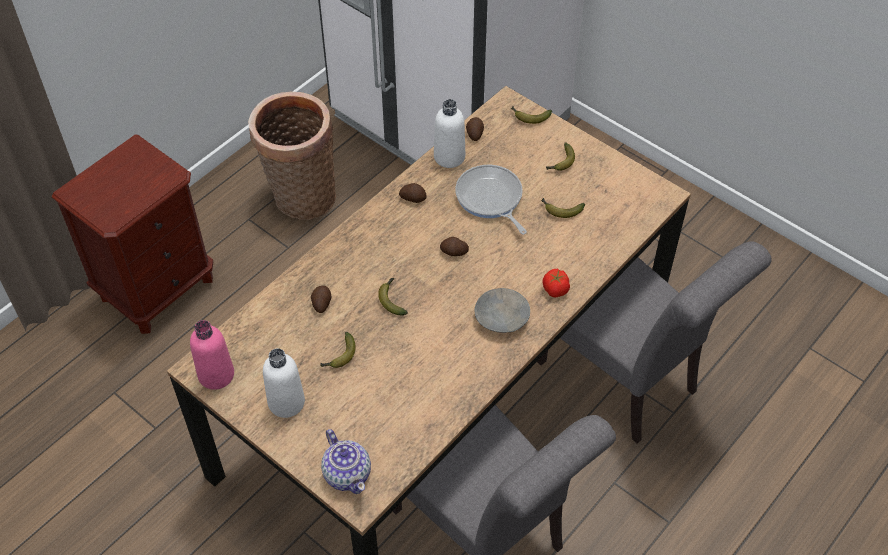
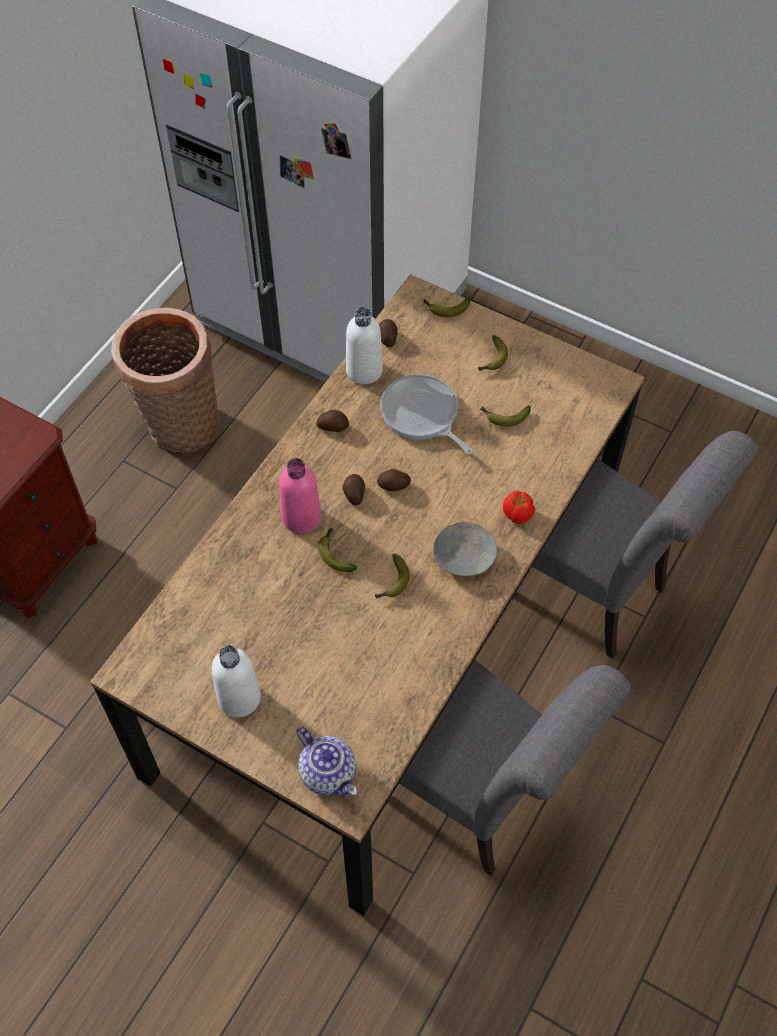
camera: 10 degrees left, 5 degrees up
(216, 374) = (149, 677): pink bottle -> pink bottle (301, 517)
(321, 303) = (254, 570): potato -> potato (354, 494)
(339, 356) = (289, 632): banana -> banana (392, 583)

